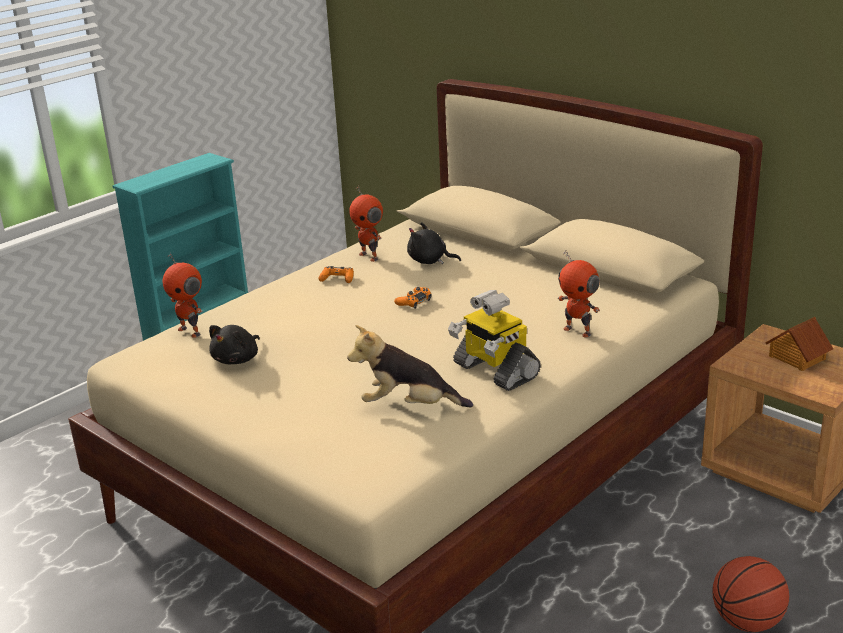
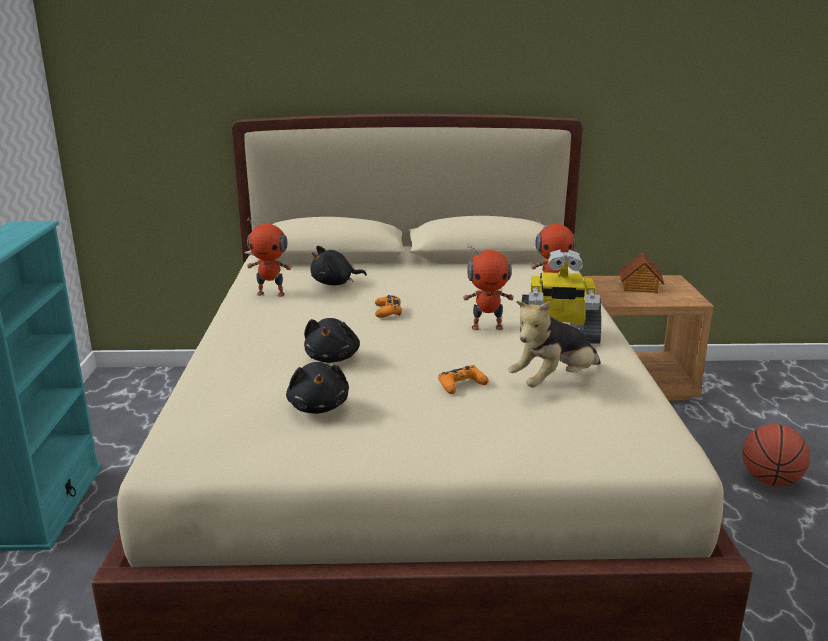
camera: 45 degrees left, 5 degrees down
(190, 331) = (209, 402): toy robot -> toy robot (487, 327)
(307, 327) = (333, 358): none -> black plush toy
(337, 279) = (277, 316): orange game controller -> orange game controller (461, 385)

